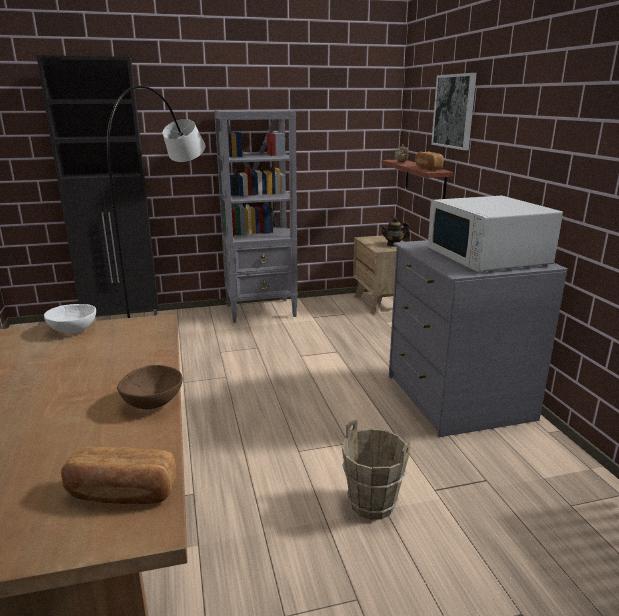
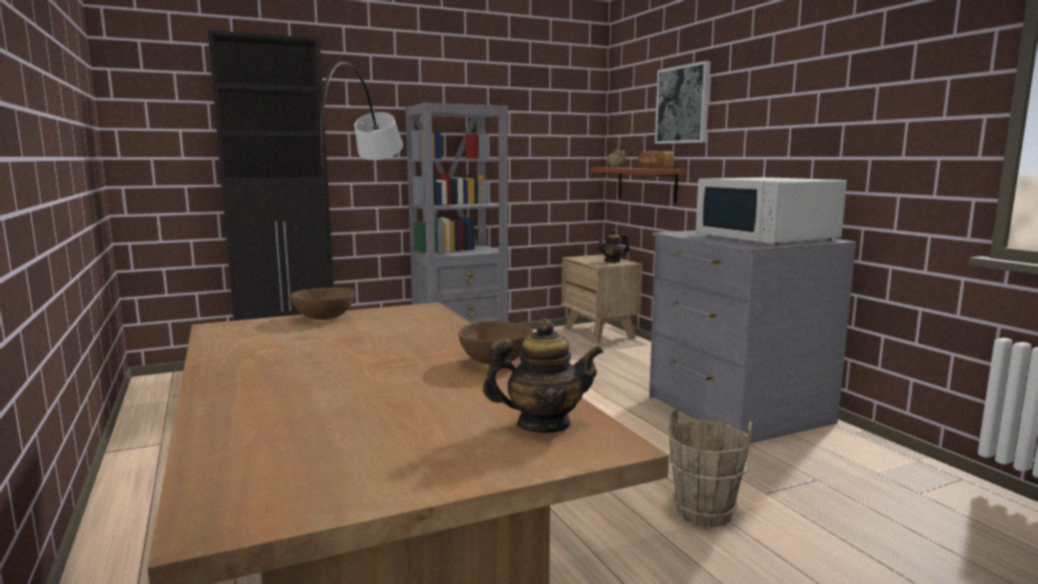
camera: 10 degrees left, 10 degrees down
(72, 330) = (323, 318): white bowl -> brown bowl
(121, 494) = (543, 424): bread -> teapot

